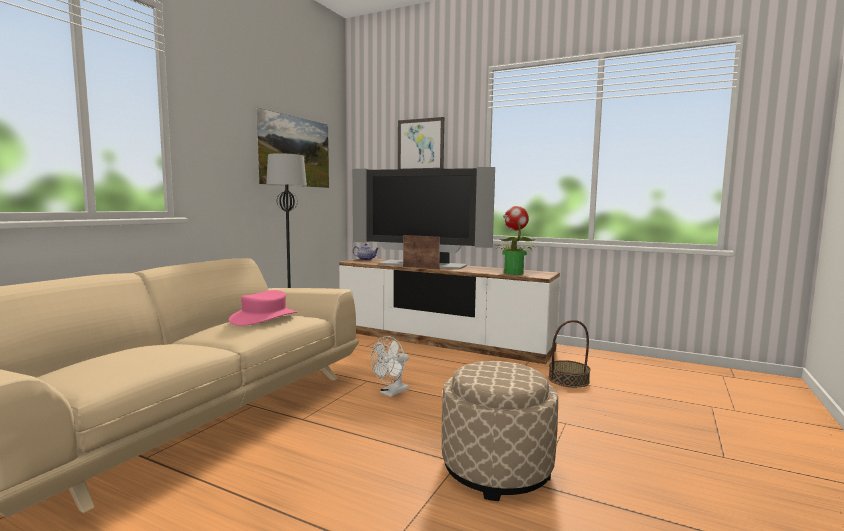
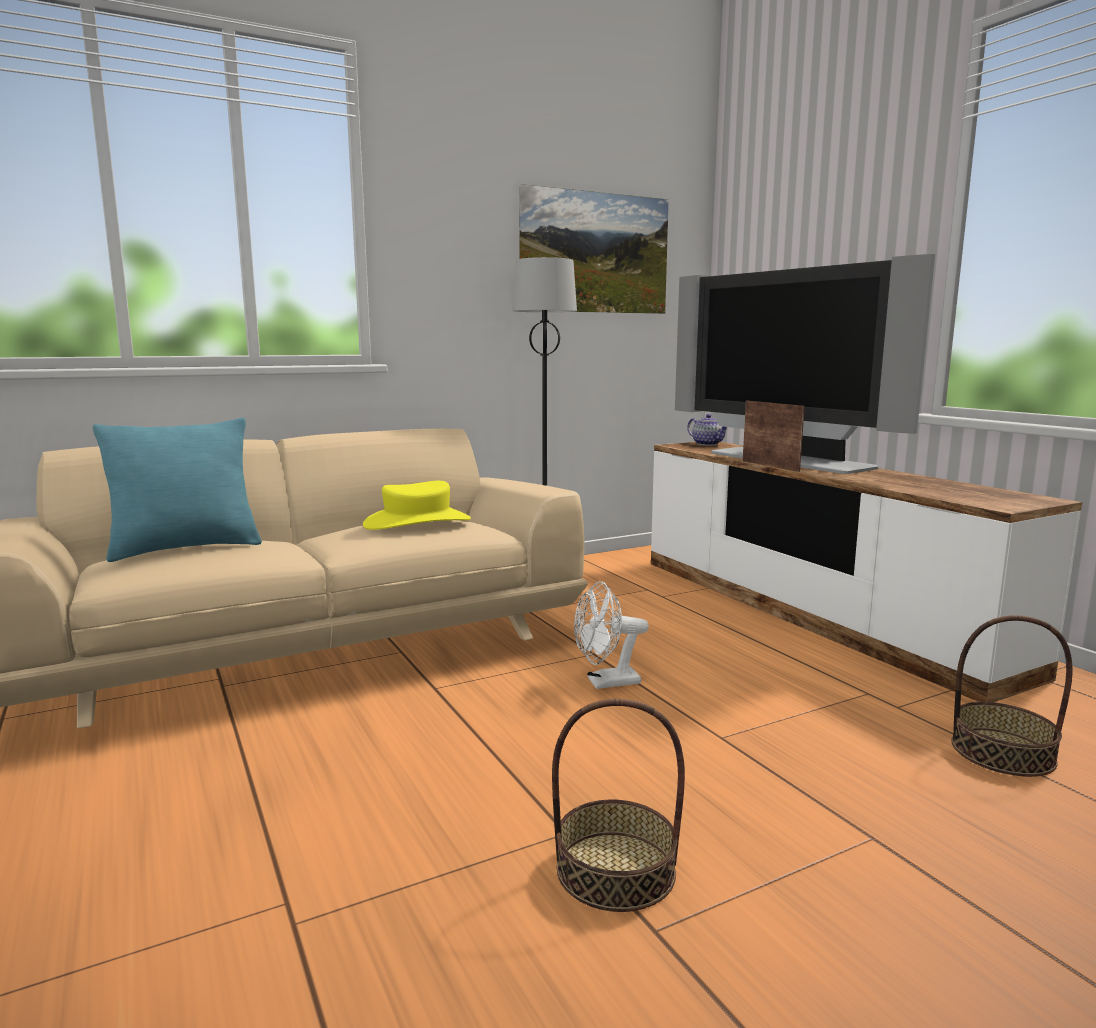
camera: 35 degrees right, 5 degrees up
(126, 356) = (186, 548): none -> turquoise pillow
(264, 318) = (417, 522): pink hat -> yellow hat
(420, 145) = (828, 220): picture -> none
(496, 469) = (615, 870): beige ottoman -> basket
(513, 273) = (949, 492): potted plant -> none

